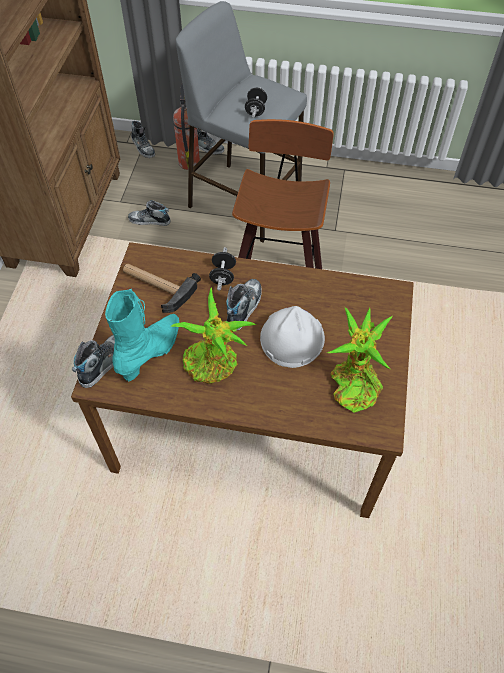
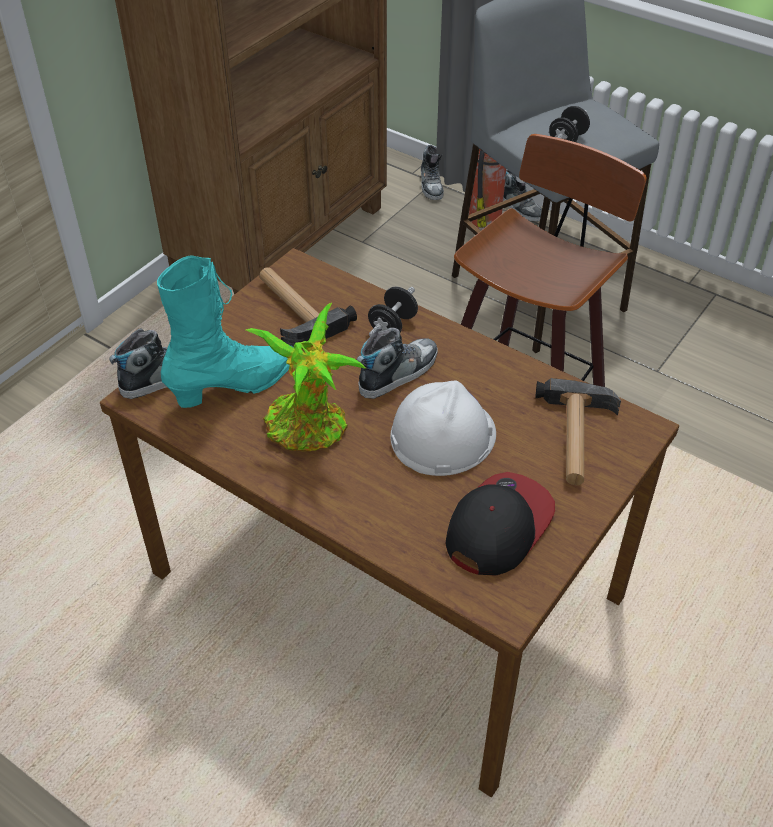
camera: 25 degrees right, 10 degrees down
(149, 220) = (388, 276): shoe -> none
(353, 383) = (498, 526): potted plant -> cap
(365, 312) = (575, 438): none -> hammer

